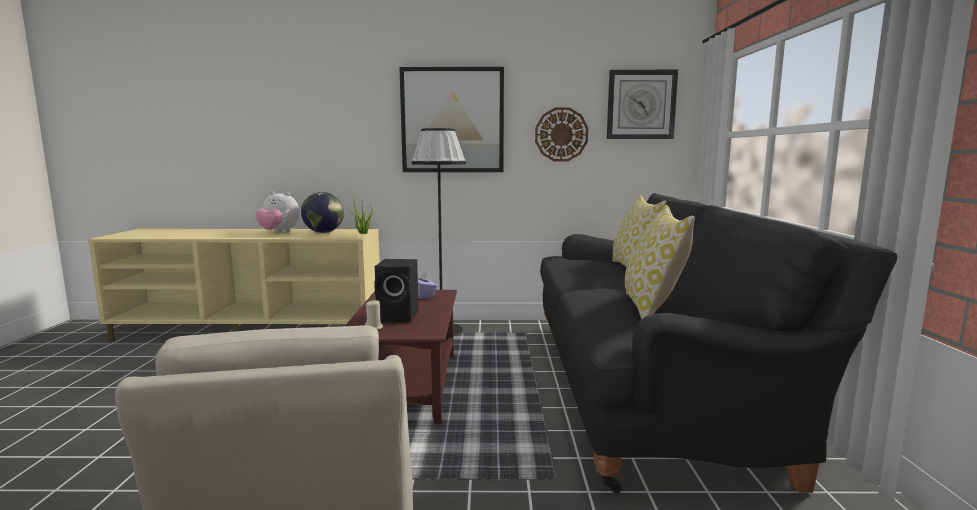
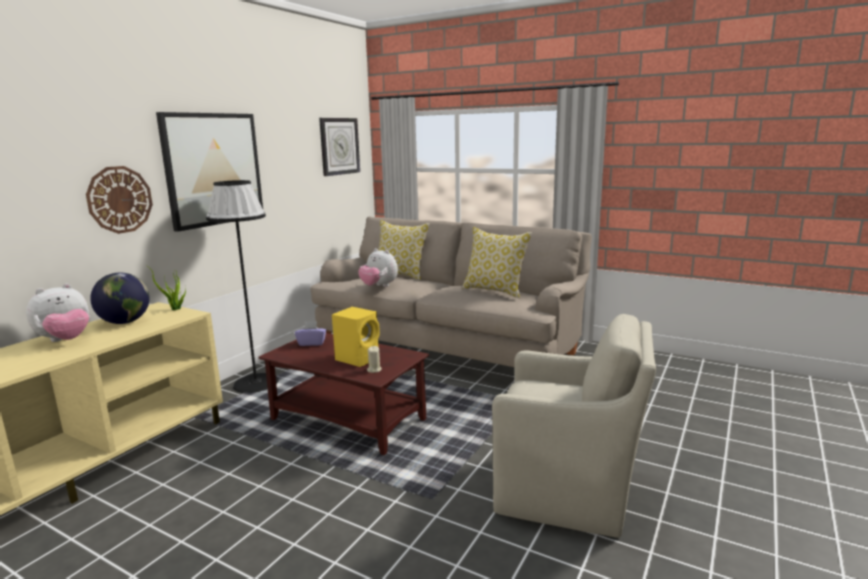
camera: 60 degrees left, 5 degrees up
(399, 316) = (358, 358): black speaker -> yellow speaker
(561, 134) = (296, 175): wall clock -> wall clock (120, 199)
(566, 268) = (379, 286): none -> plush toy
(647, 385) = (448, 348): black sofa -> beige sofa

